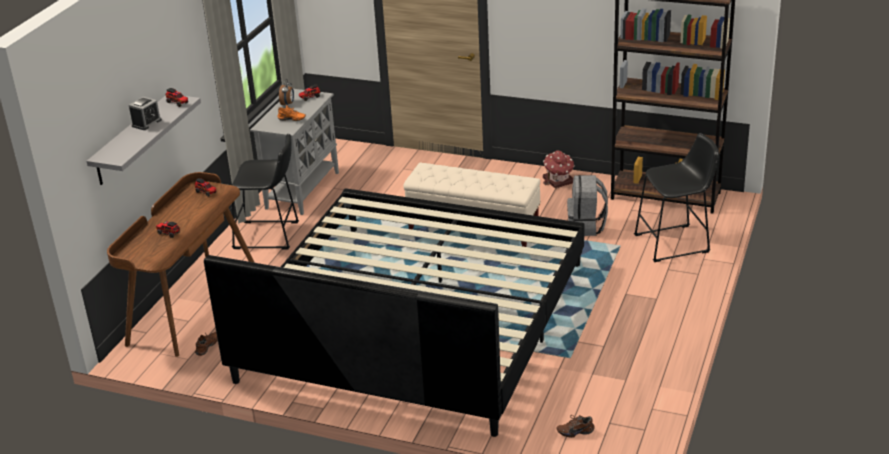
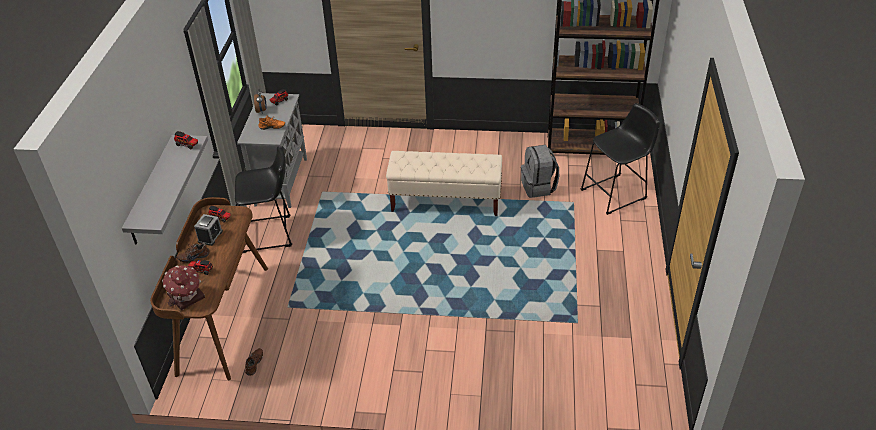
camera: 15 degrees left, 10 degrees up
(146, 123) = (166, 173): alarm clock -> alarm clock (210, 236)
(414, 321) = (431, 305): bed -> none
(558, 181) = (498, 144): toy house -> toy house (186, 297)
(575, 431) = (611, 398): brown shoe -> brown shoe (194, 256)

